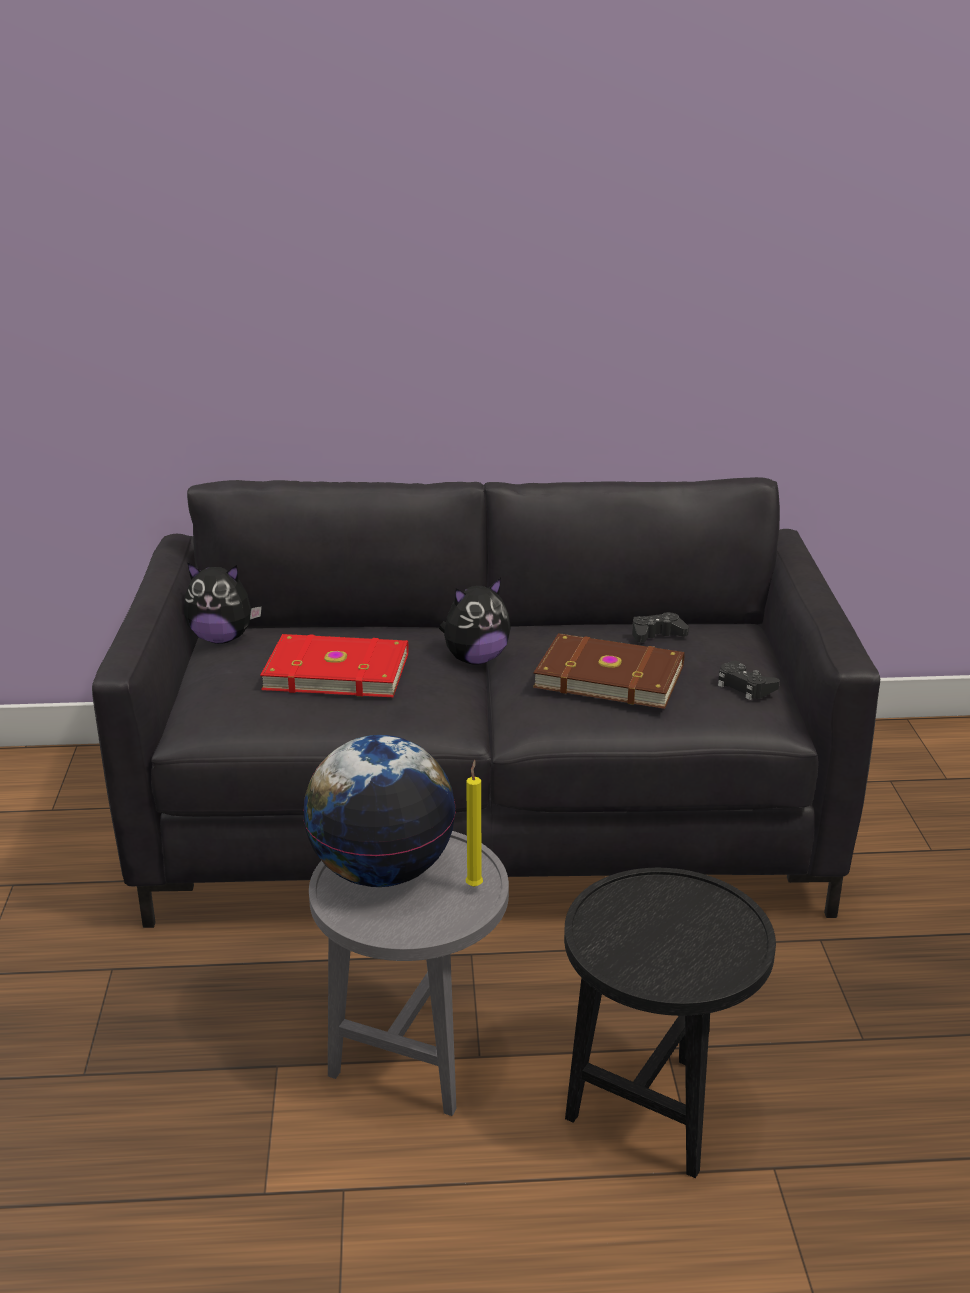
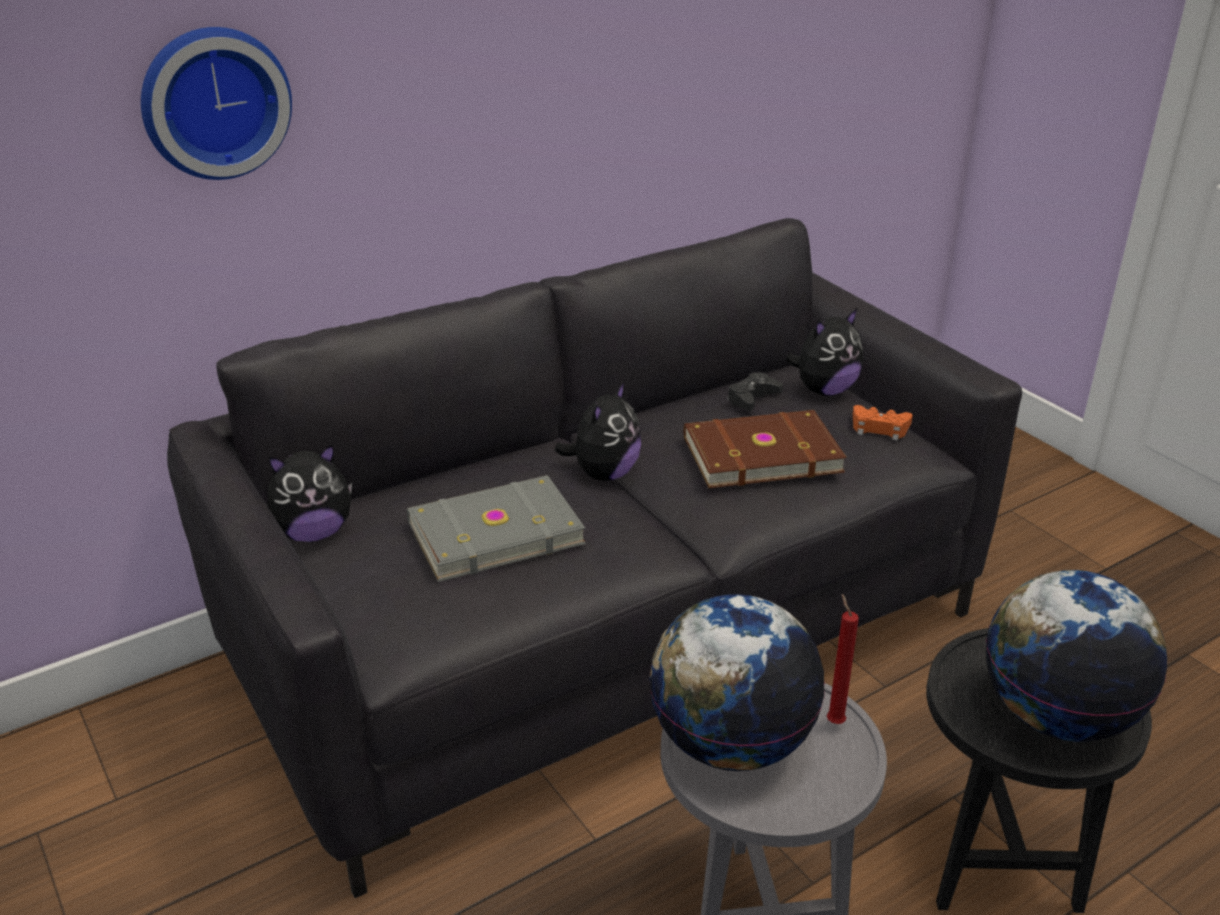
camera: 30 degrees left, 5 degrees up
(231, 285) = (214, 101): none -> wall clock
(336, 670) = (493, 532): red book -> grey book
(474, 884) = (833, 720): yellow candle -> red candle
(671, 950) = (1057, 715): none -> globe
(734, 646) = (824, 390): none -> plush toy
(745, 686) = (879, 428): black game controller -> orange game controller

